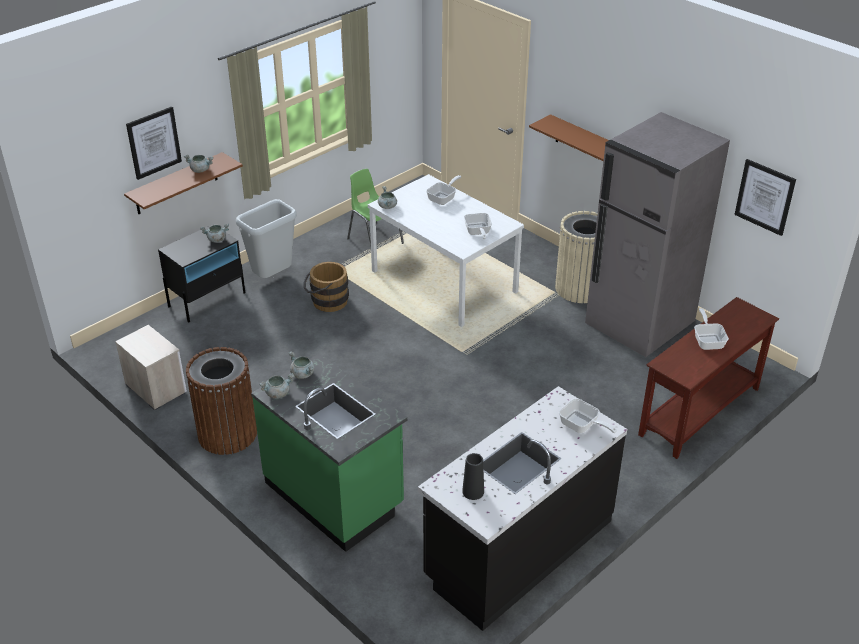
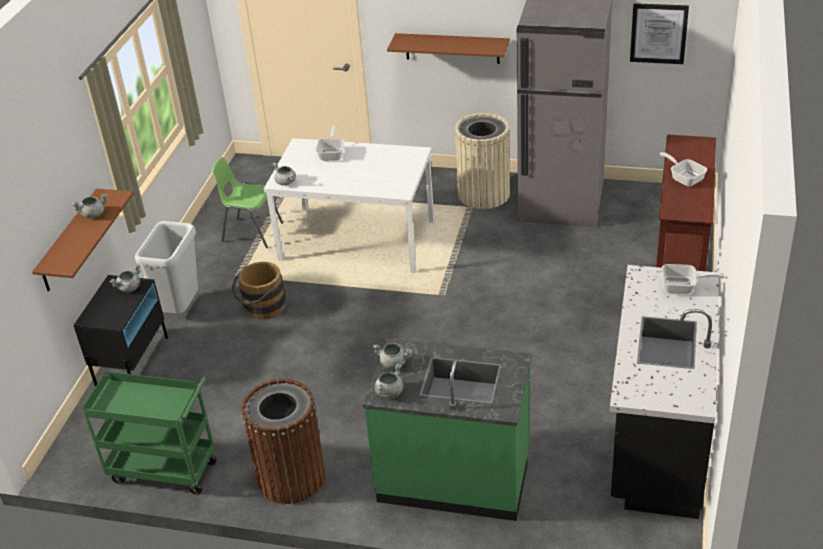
camera: 30 degrees left, 0 degrees up
(154, 142) = (43, 200): picture -> none
(155, 388) = (167, 473): nightstand -> green cart
(473, 491) = (659, 385): black vase -> none
(477, 232) = (397, 171): frying pan -> none

